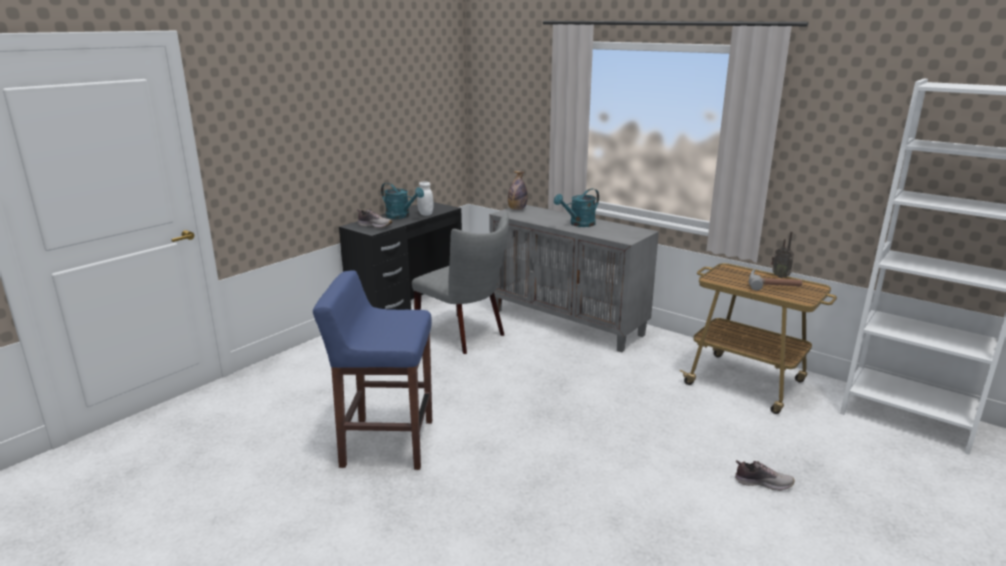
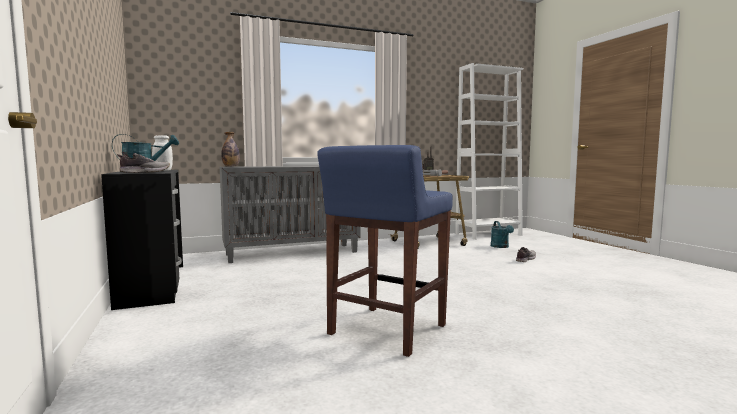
camera: 60 degrees left, 15 degrees down
(465, 335) = (247, 276): grey chair -> none
(578, 224) = (299, 166): turquoise watering can -> turquoise watering can (501, 247)

